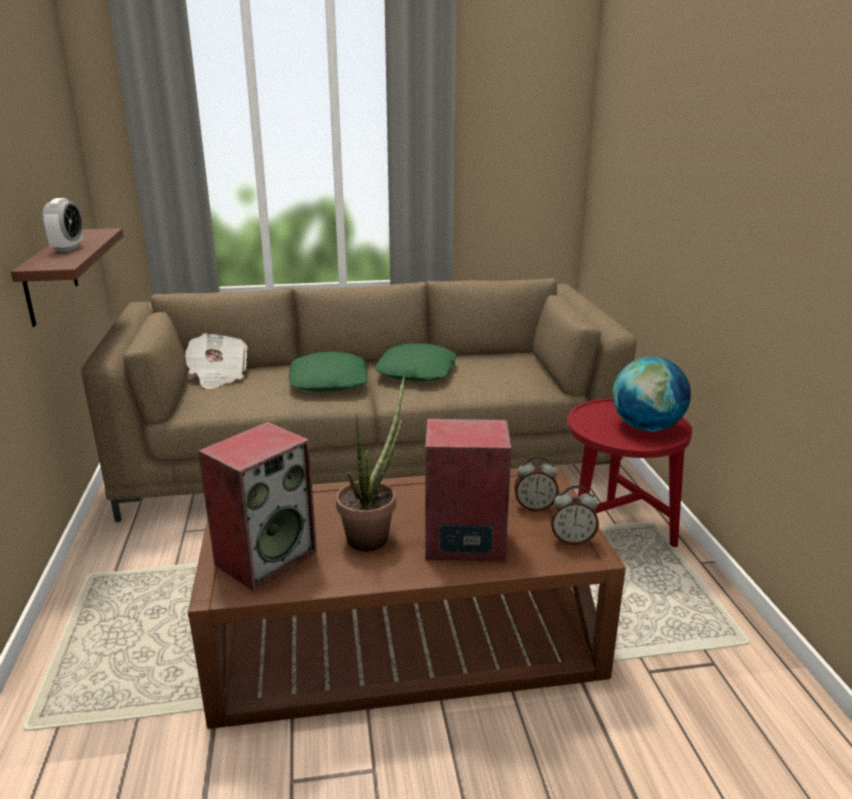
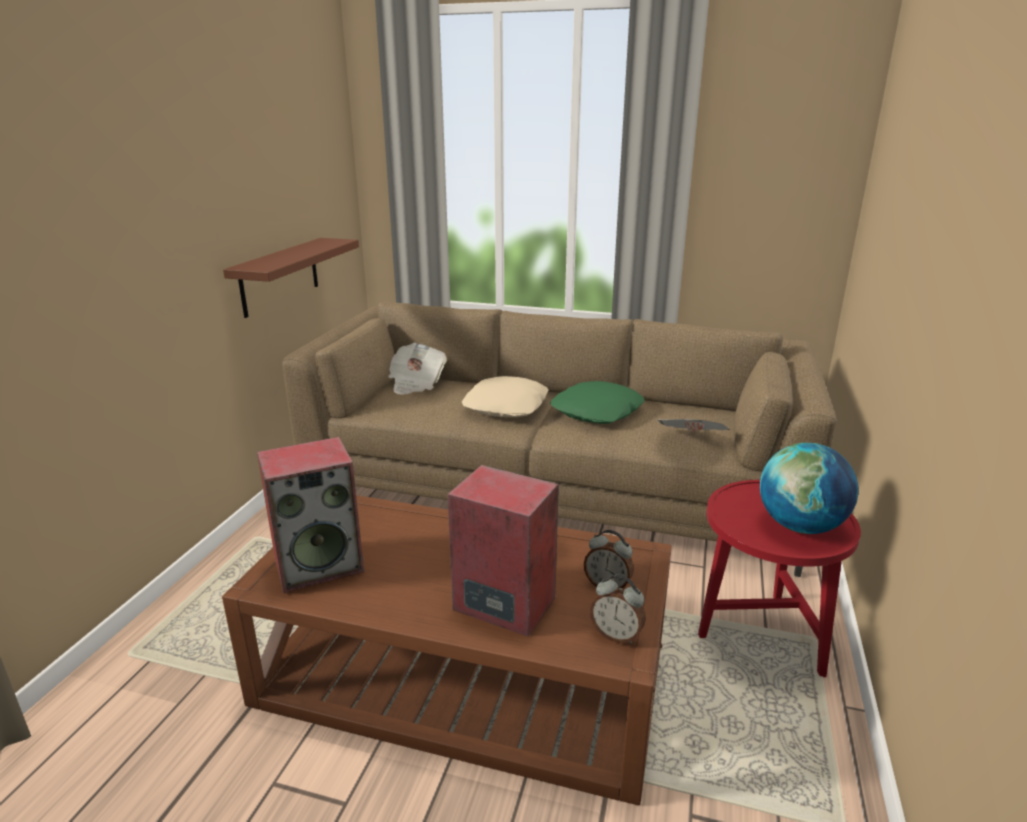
camera: 25 degrees right, 0 degrees up
(68, 249) = (290, 254): alarm clock -> none
(329, 381) = (506, 406): green pillow -> beige pillow
(373, 534) = (427, 569): potted plant -> none
(516, 383) = (690, 443): none -> newspaper

